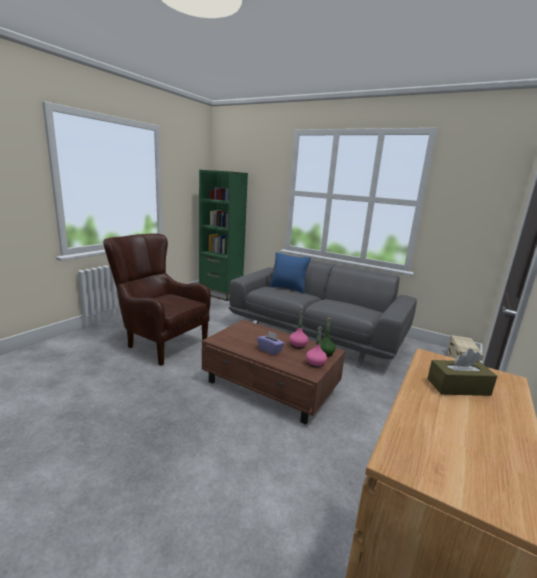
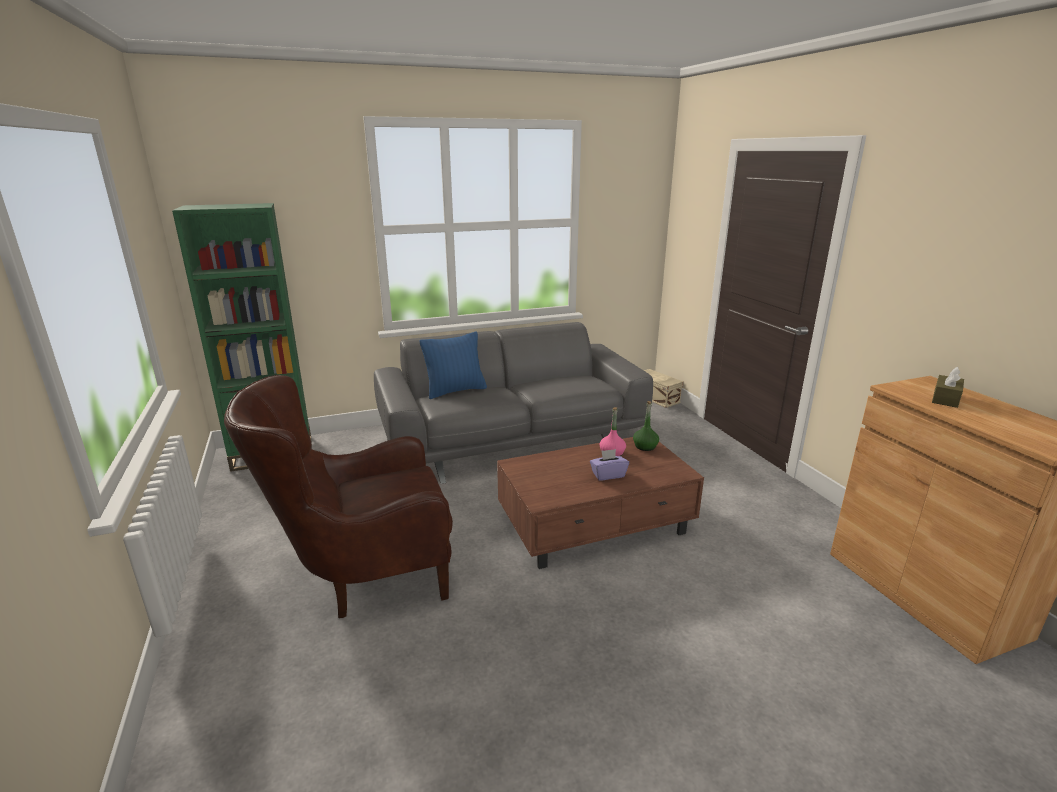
camera: 50 degrees left, 5 degrees up
(315, 363) = (663, 461): pink bottle -> none

